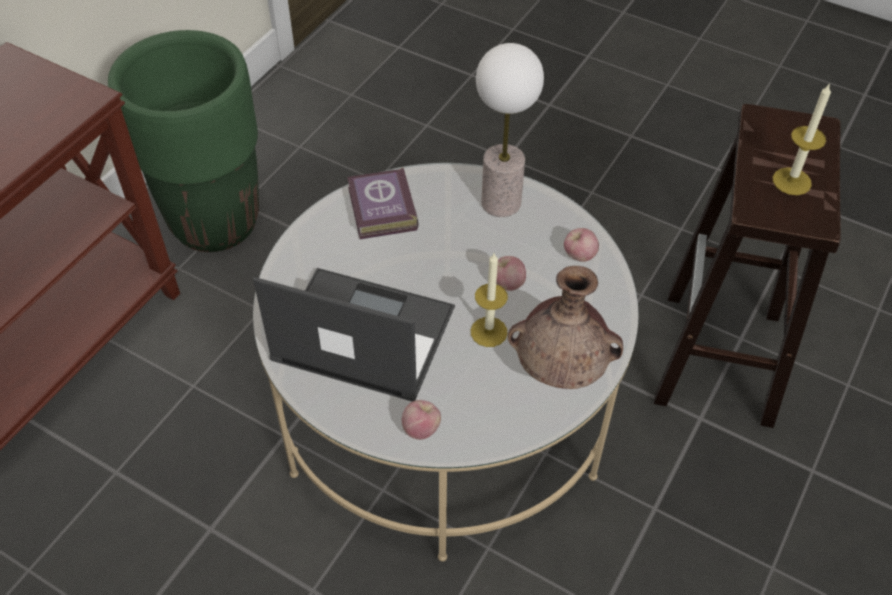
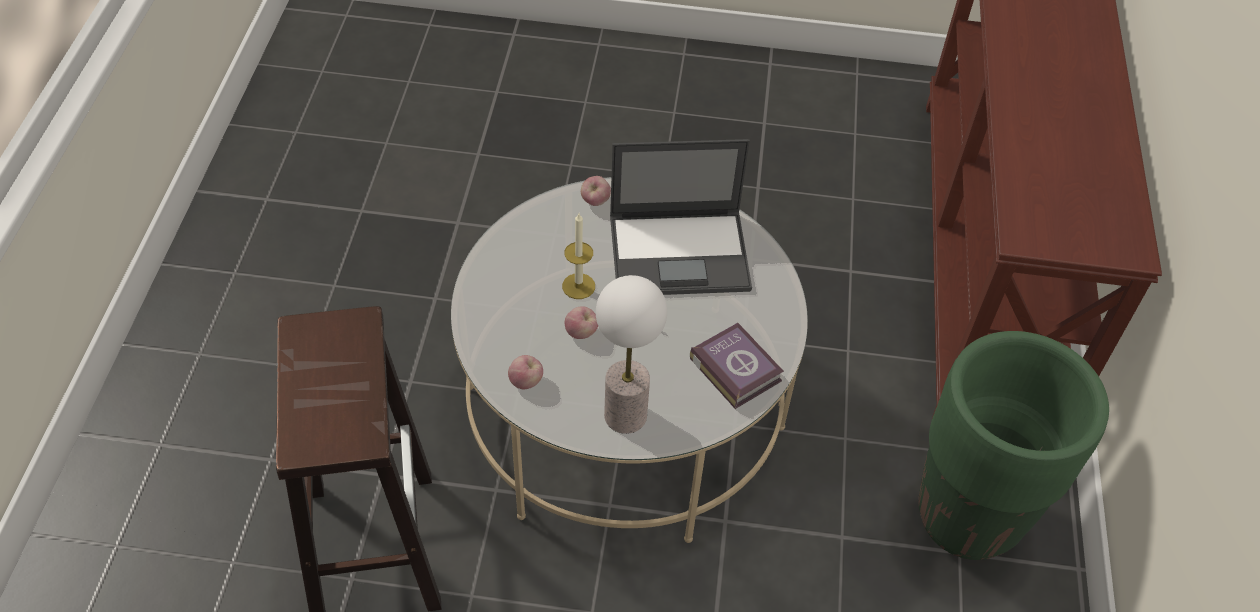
camera: 155 degrees right, 0 degrees up
(561, 371) = (505, 273): brown vase -> none
(791, 181) = (327, 369): candle -> none

